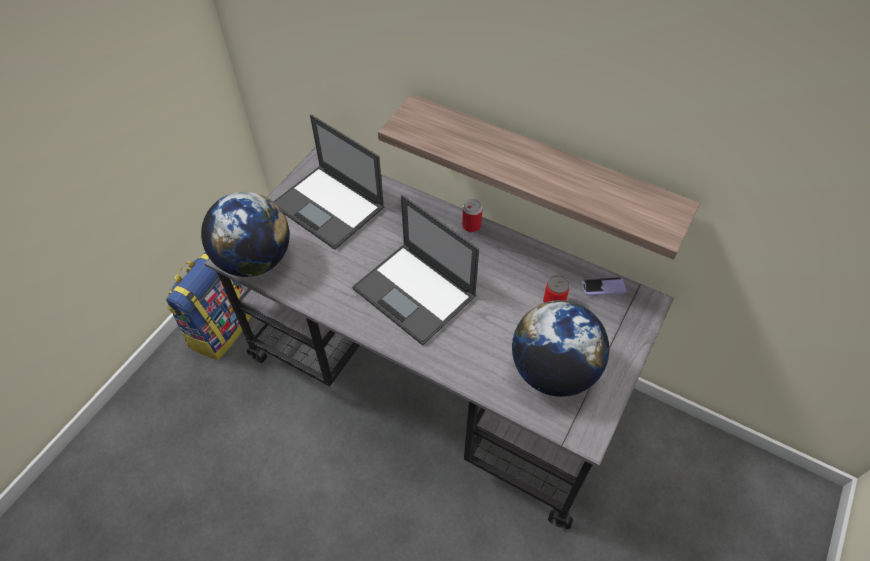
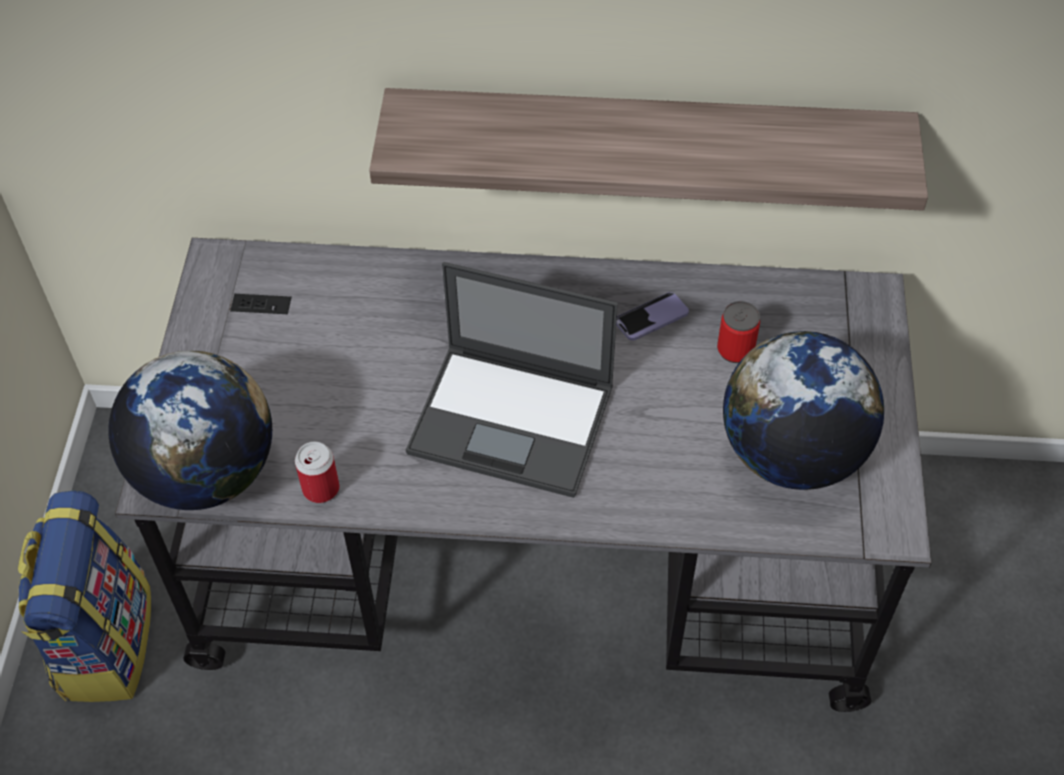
camera: 25 degrees left, 0 degrees up
(329, 207) = (283, 333): laptop -> none
(471, 226) = (539, 277): can -> can (321, 488)
(603, 287) = (794, 297): phone -> phone (651, 318)

